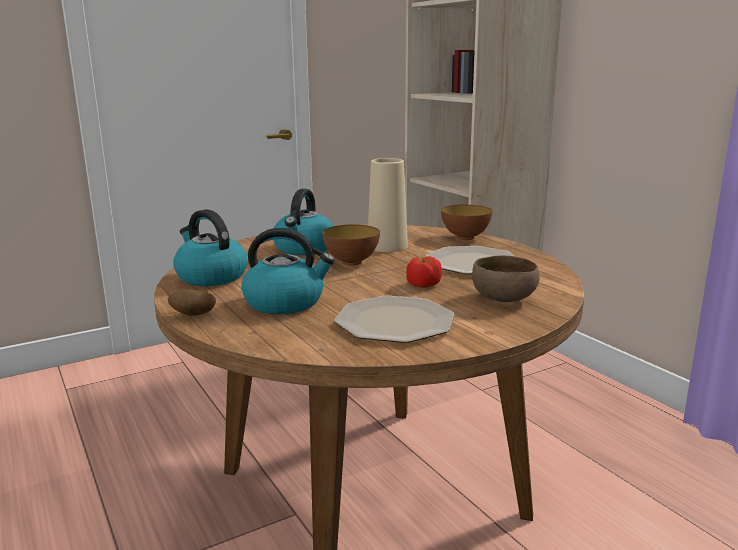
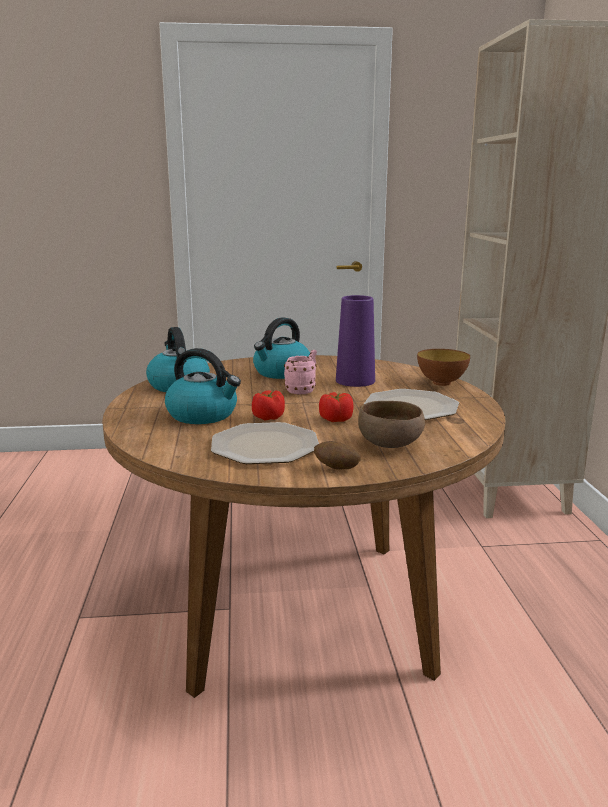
camera: 25 degrees right, 0 degrees up
(193, 315) = (125, 413): potato -> potato (336, 468)
(351, 262) = (303, 390): bowl -> pink mug
(357, 294) = (269, 417): none -> tomato
(387, 246) = (355, 381): beige vase -> purple vase

